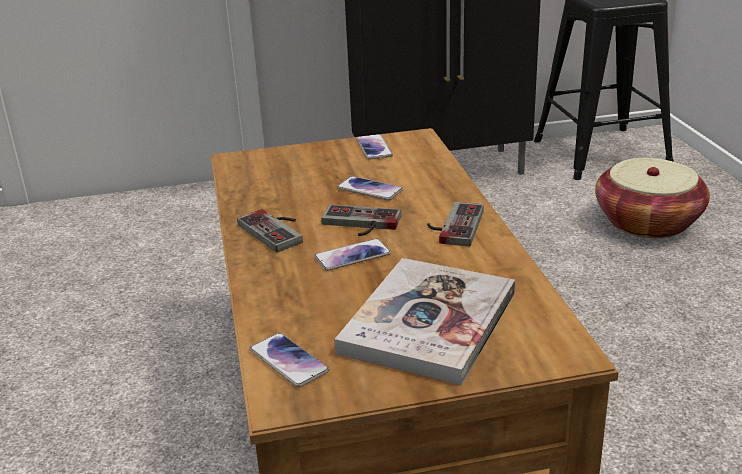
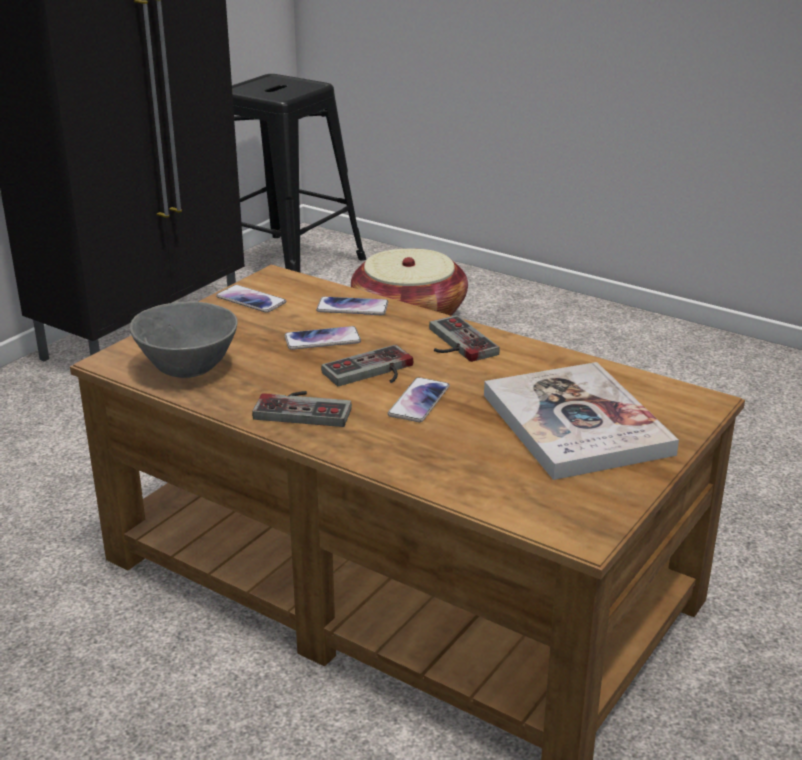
camera: 45 degrees left, 0 degrees up
(260, 179) = (187, 369): none -> grey bowl
(288, 361) = (528, 503): phone -> phone (352, 307)

